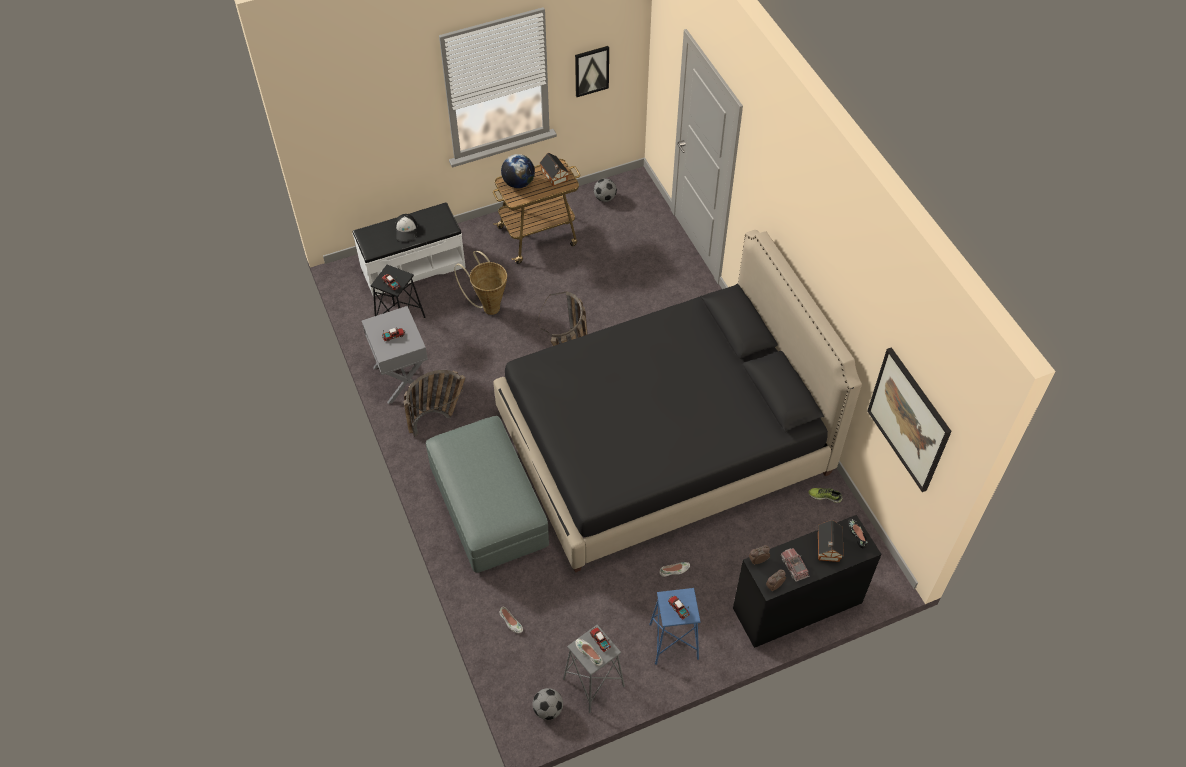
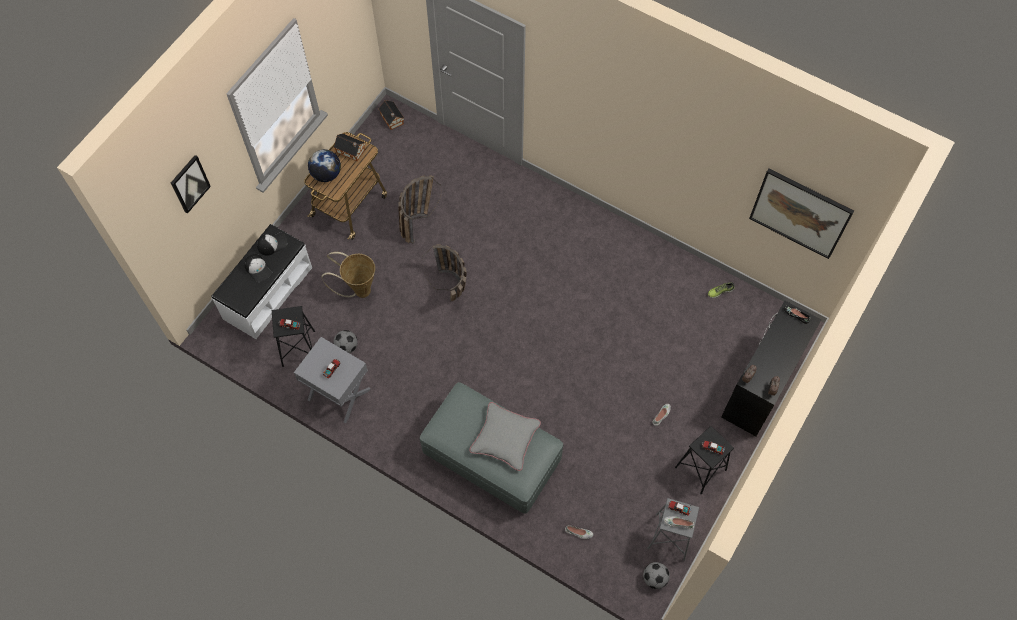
camera: 35 degrees left, 10 degrees up
(434, 217) = (272, 244): none -> cap
(437, 418) = (394, 410): basket -> basket (418, 221)
(496, 484) = (505, 438): none -> grey pillow
(591, 70) = (337, 45): picture -> picture (189, 183)
(605, 198) = (377, 140): football -> football (347, 346)
(663, 443) = (579, 322): black bed -> none
(673, 641) = (700, 469): blue stool -> black stool
(794, 567) = (773, 367): toy truck -> none
(828, 548) = (785, 338): toy house -> toy house (392, 120)

